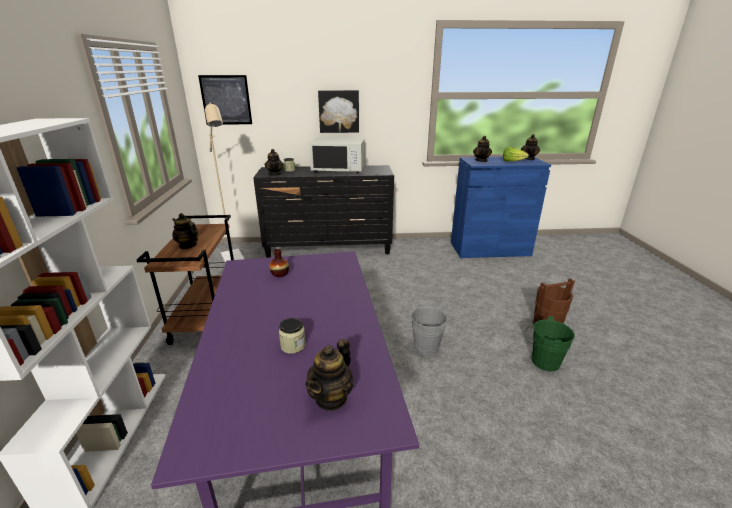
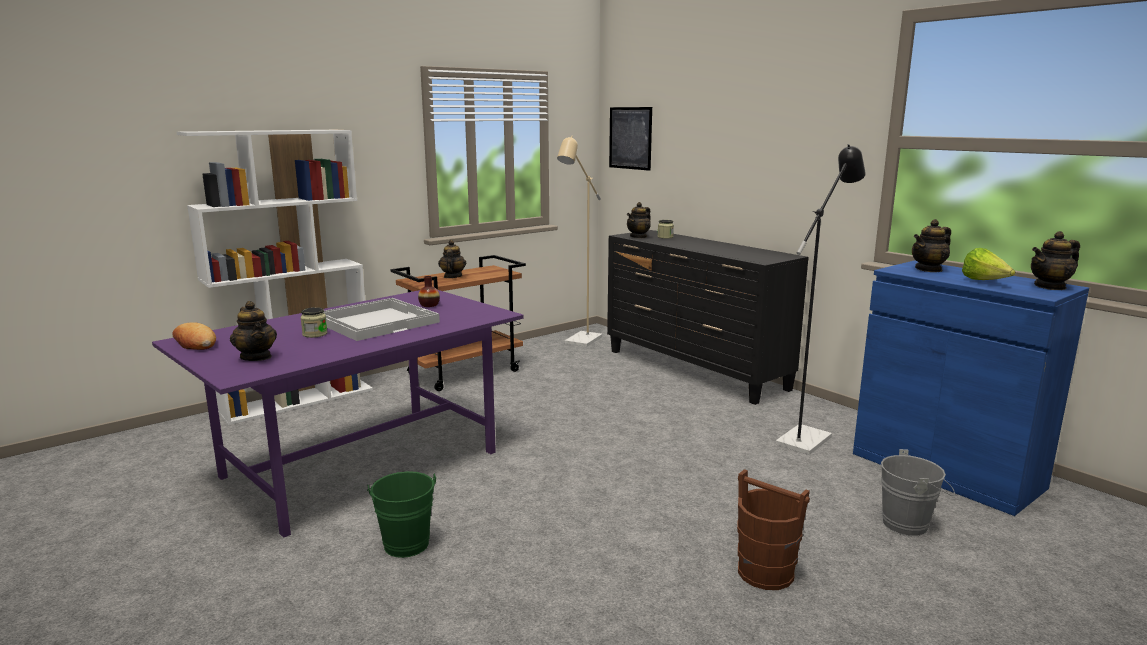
camera: 55 degrees right, 10 degrees down
(216, 439) = (194, 343): none -> bread
(294, 306) = (376, 321): none -> white tray
(331, 397) = (256, 357): teapot -> teapot turned 120 degrees counterclockwise
(338, 170) = (719, 247): white microwave -> none
(339, 111) = (747, 160): picture -> none
(428, 345) = (569, 489): grey bucket -> grey bucket (910, 525)
(435, 259) = (808, 437): none -> black floor lamp
(542, 361) = (646, 584): green bucket -> green bucket (406, 542)

